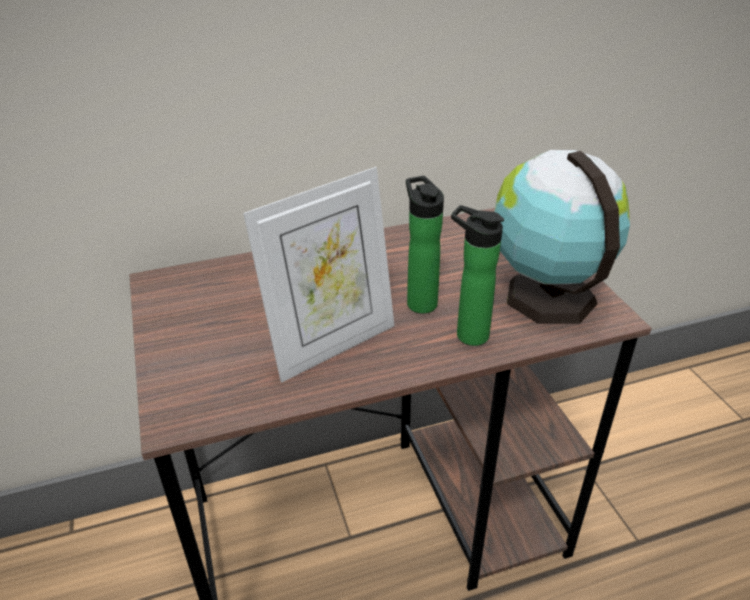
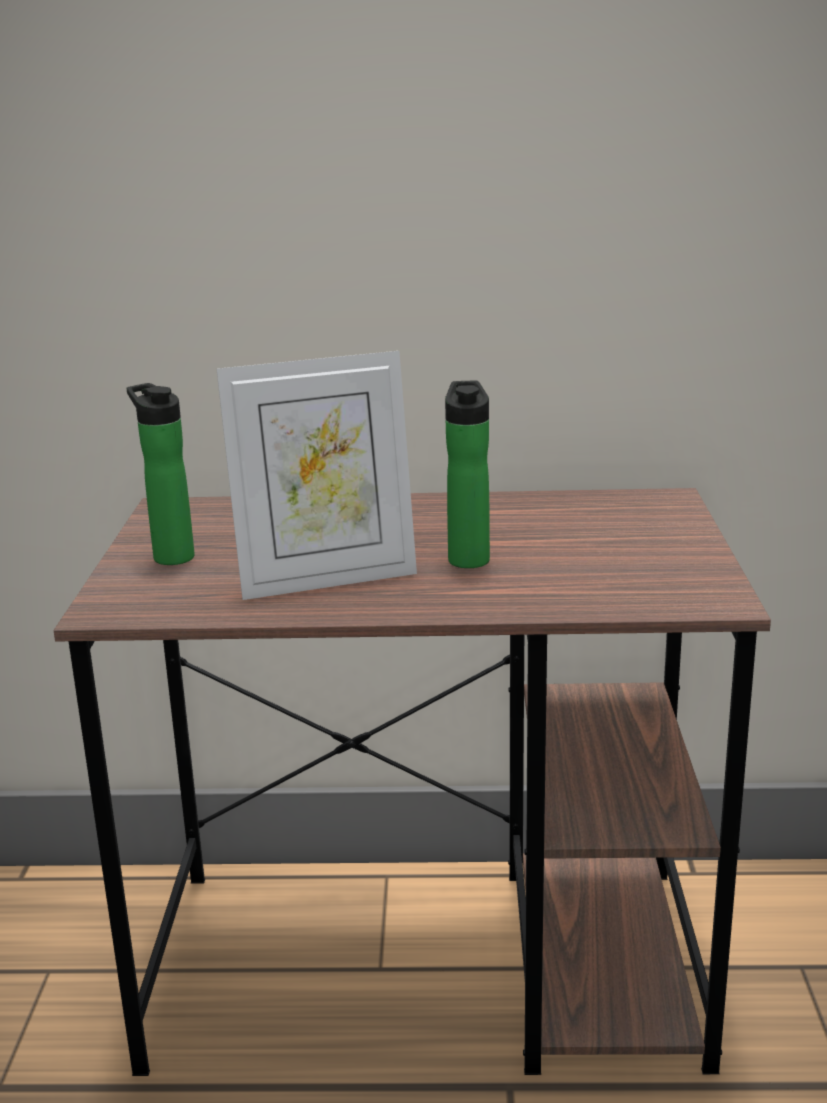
camera: 20 degrees right, 15 degrees down
(467, 334) = (504, 592): bottle -> bottle (170, 556)
(546, 294) = (646, 572): globe -> none

